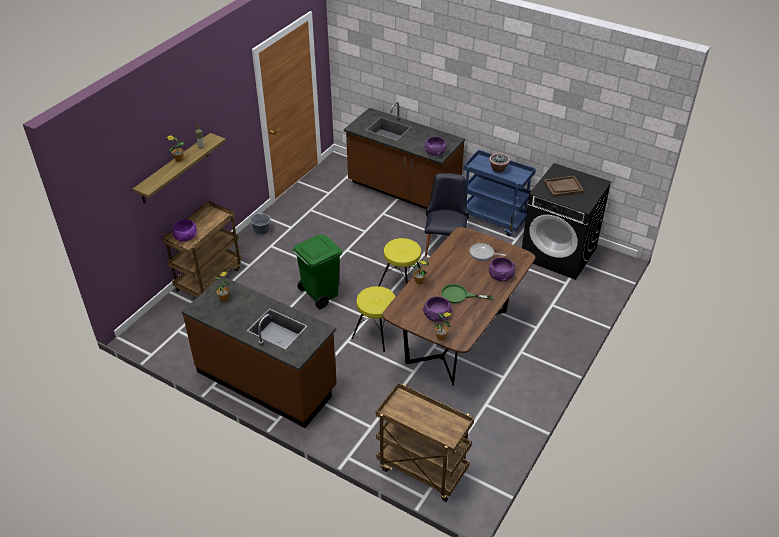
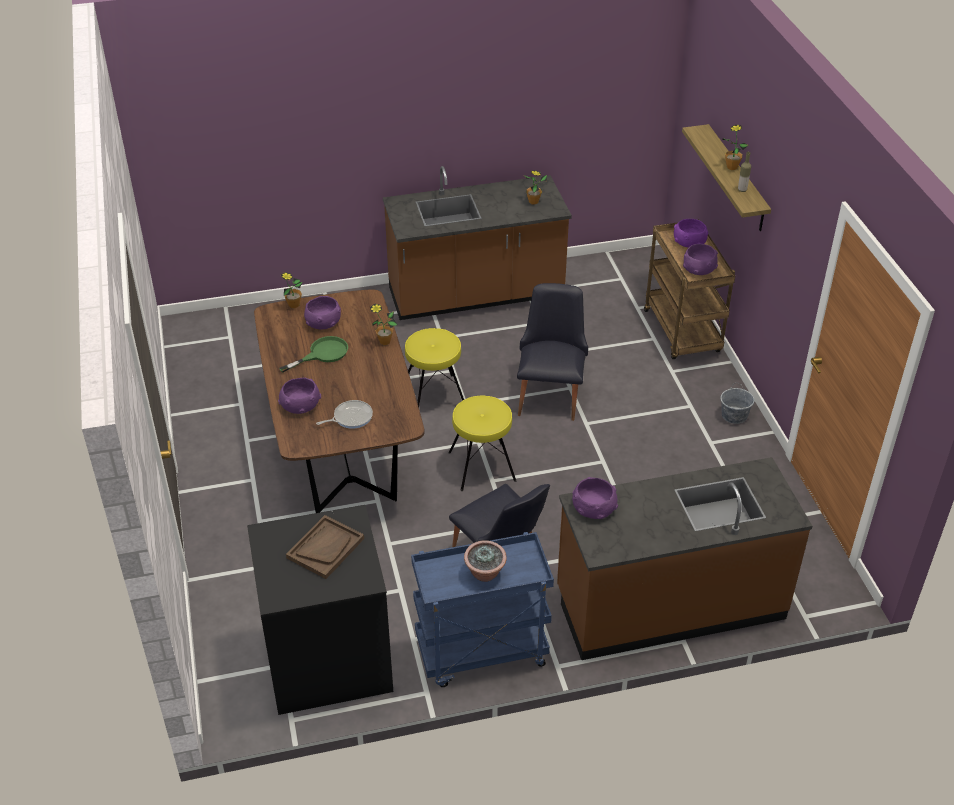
camera: 135 degrees right, 0 degrees up
(210, 220) = (699, 268): none -> purple bowl
(320, 294) = (550, 393): green trash can -> black chair
(421, 469) = (248, 320): brown cart -> none

